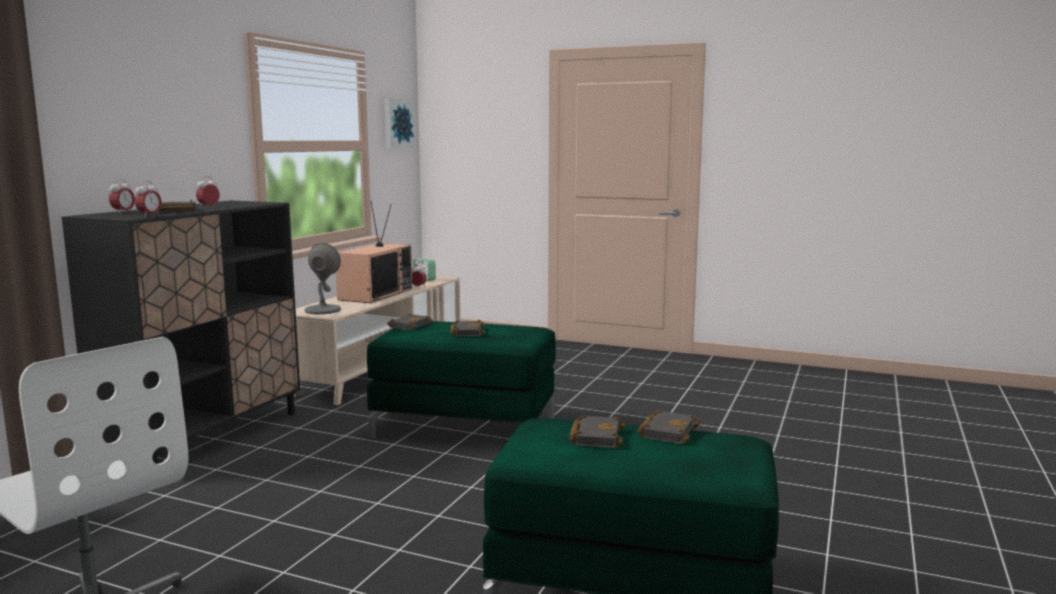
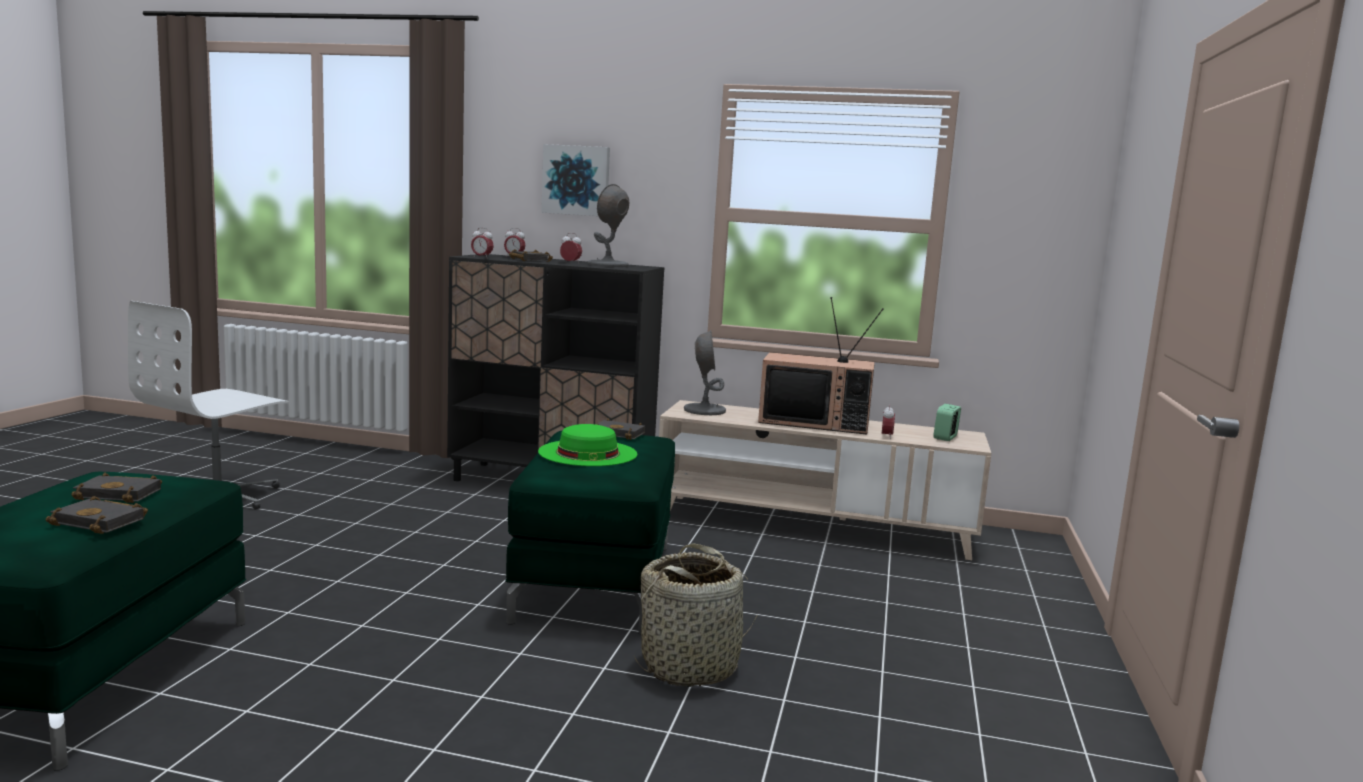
camera: 80 degrees right, 0 degrees up
(226, 204) = (607, 265): none -> grey table lamp
(398, 123) = (1039, 199): picture -> picture (576, 180)
(466, 332) = (588, 453): black book -> green hat
(594, 411) = (690, 666): none -> basket

